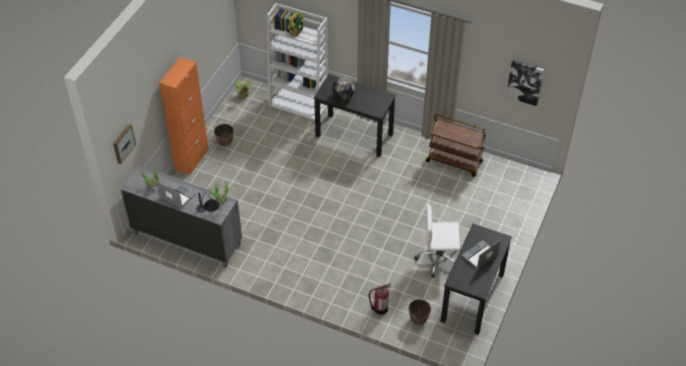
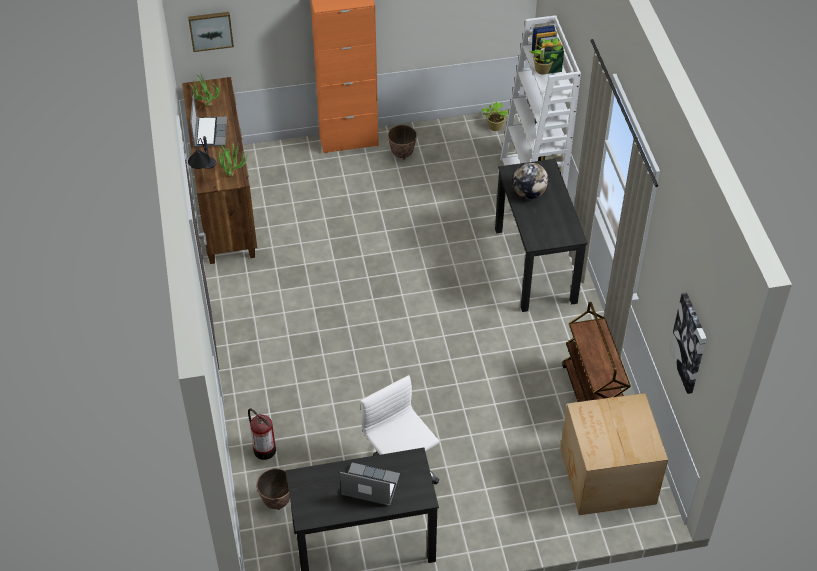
camera: 55 degrees right, 0 degrees up
(186, 238) = (225, 205): grey dresser -> brown dresser
(504, 184) = (606, 477): none -> cardboard box

